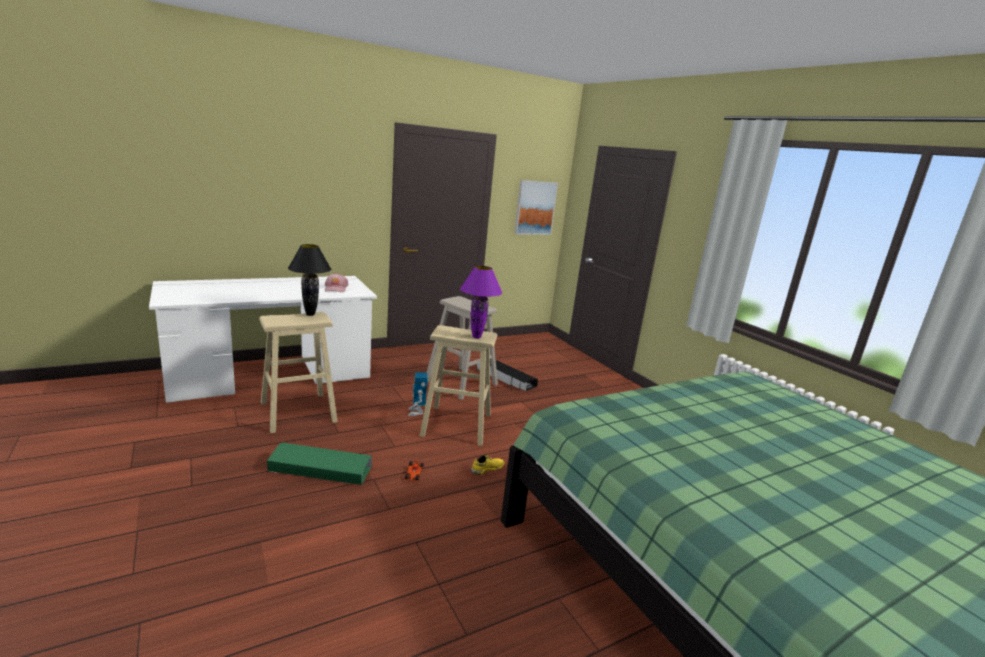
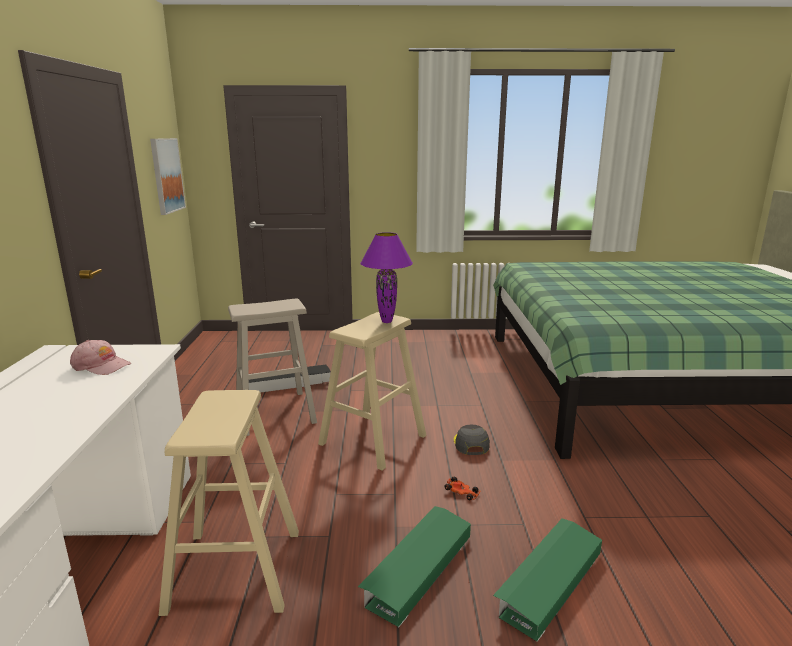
camera: 60 degrees left, 0 degrees up
(310, 314) = (207, 402): black table lamp -> none
(326, 527) = (548, 582): none -> green storage box
(416, 412) = (322, 460): toy robot -> none
(487, 468) = (470, 444): yellow shoe -> grey cap

